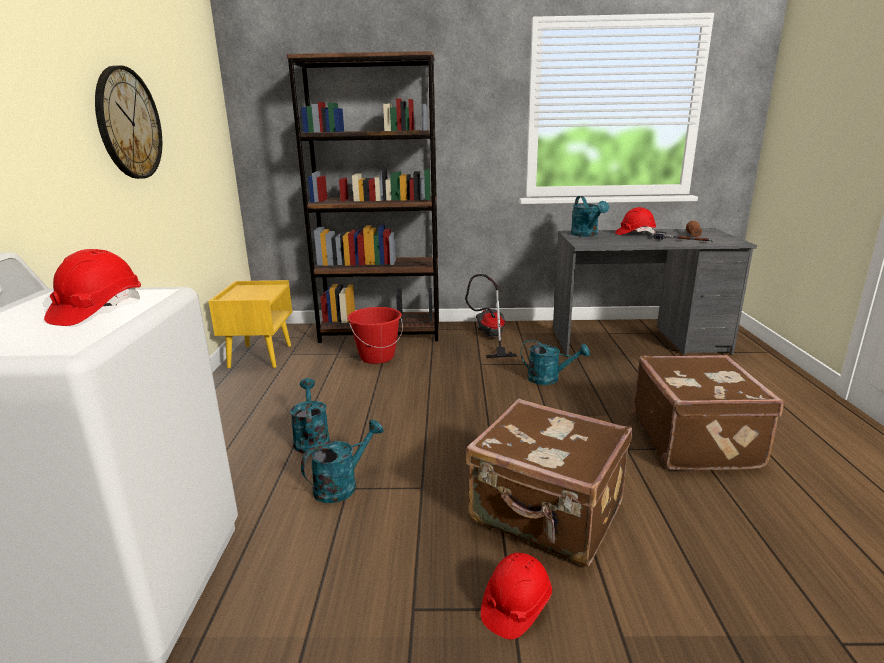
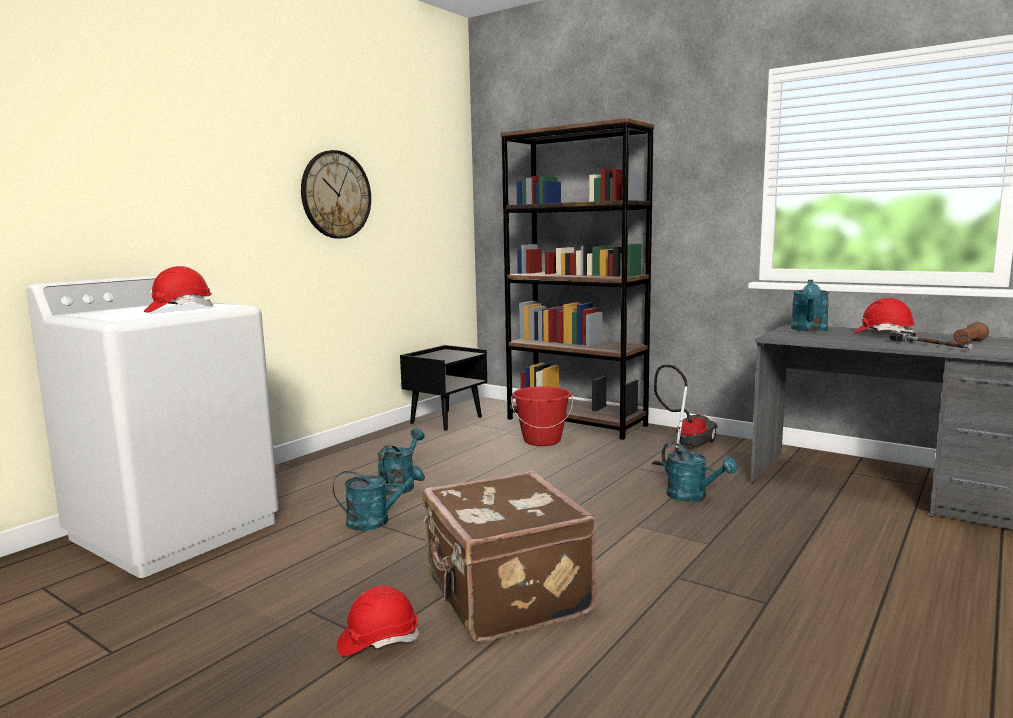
camera: 35 degrees right, 10 degrees down
(260, 356) = (446, 420): yellow nightstand -> black nightstand
(696, 441) = (781, 597): brown suitcase -> none

